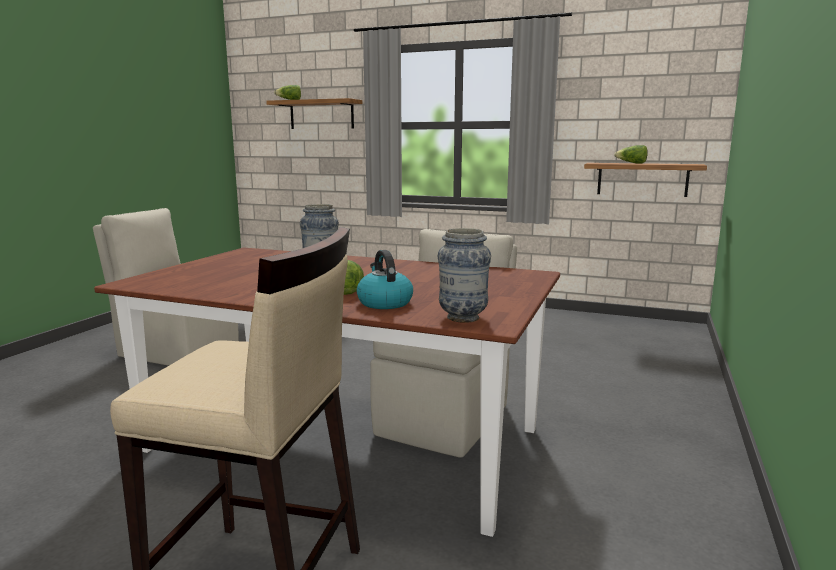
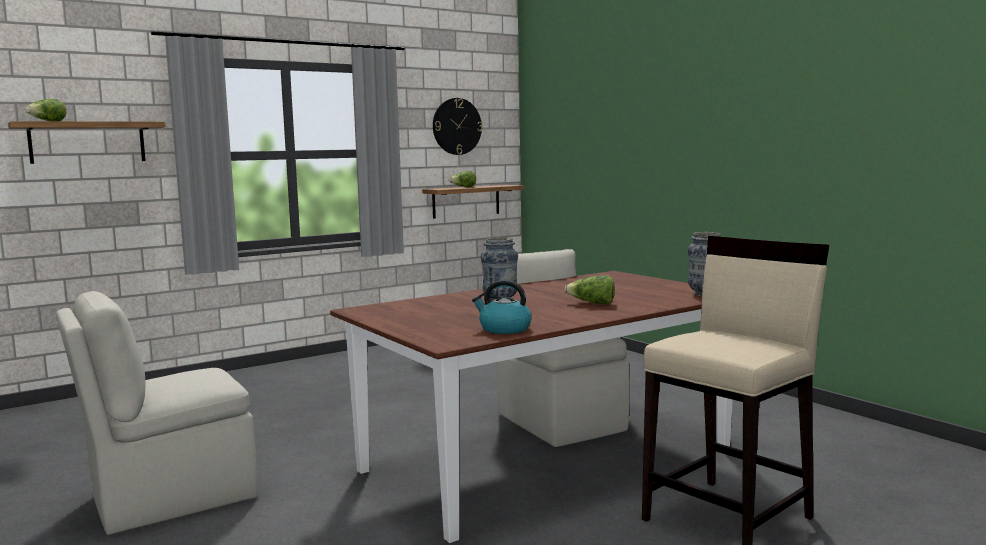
camera: 55 degrees left, 5 degrees down
(384, 303) = (644, 301): kettle -> kettle (504, 329)
(640, 95) = (457, 126): none -> wall clock

